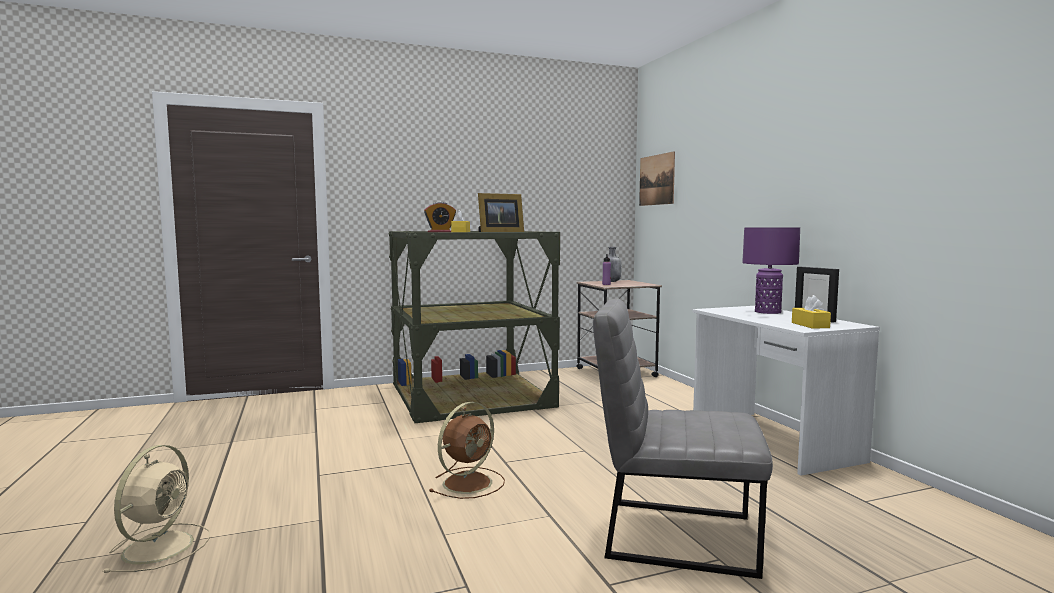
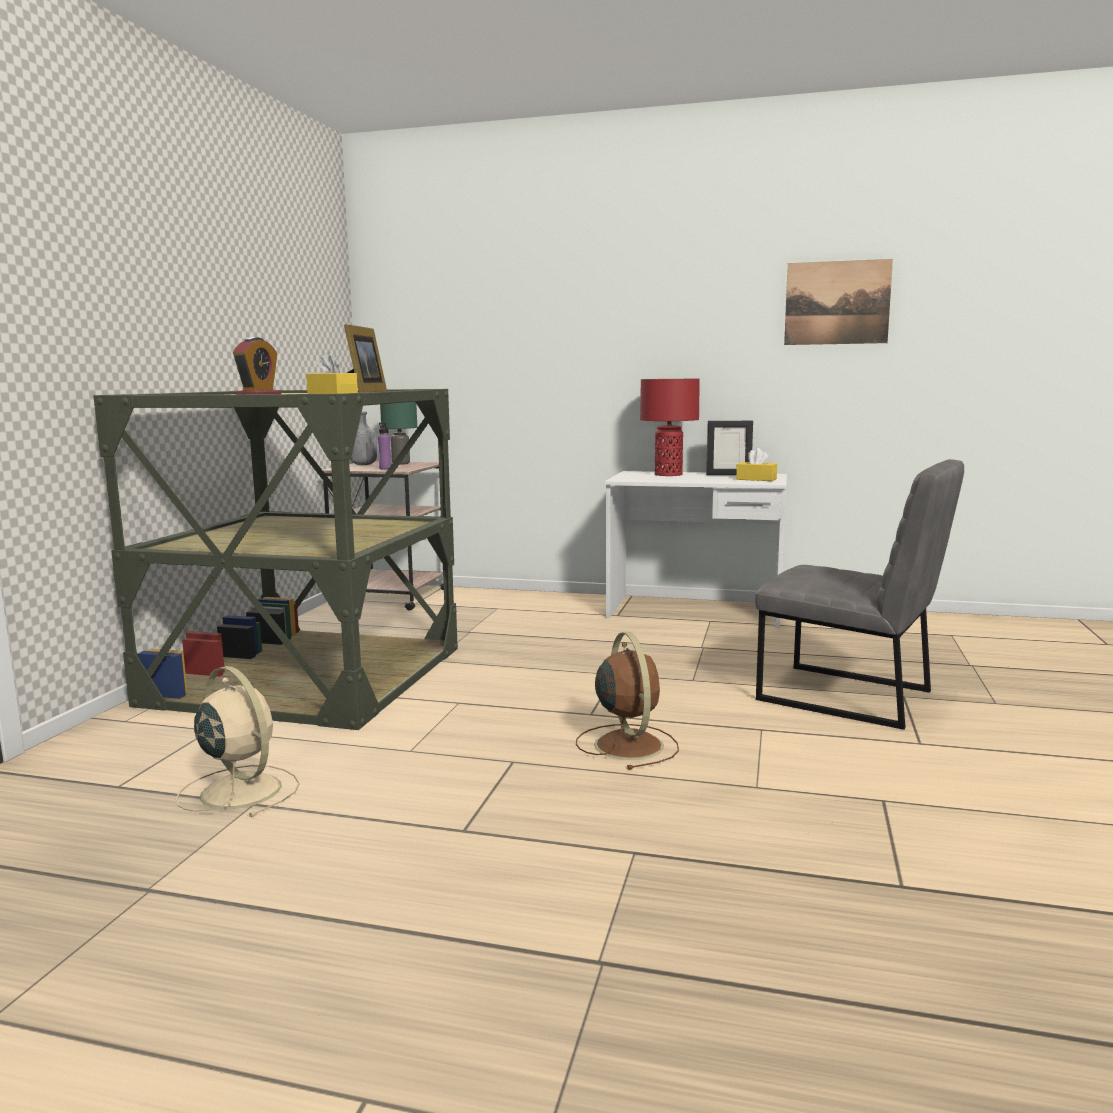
camera: 55 degrees left, 5 degrees up
(160, 546) = (590, 1002): beige fan -> beige fan (239, 790)
(633, 283) = (401, 463): none -> green table lamp
(656, 180) = (408, 312): picture -> picture (837, 303)
(674, 535) = (849, 697): grey chair -> grey chair turned 105 degrees counterclockwise
(767, 312) = (668, 474): purple table lamp -> red table lamp

